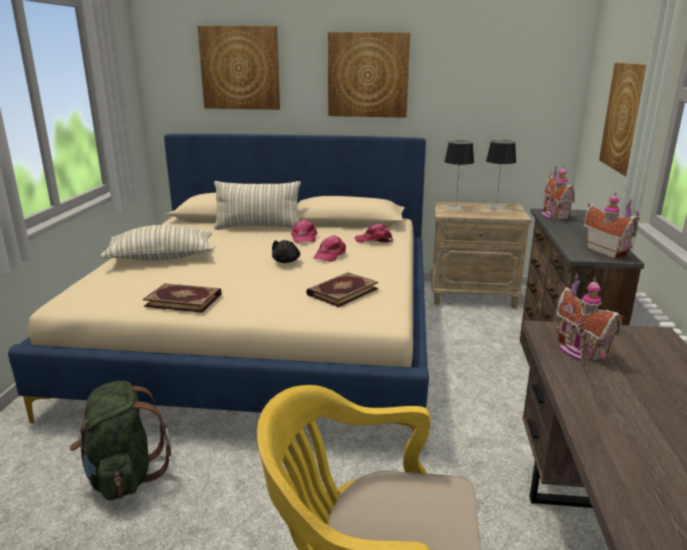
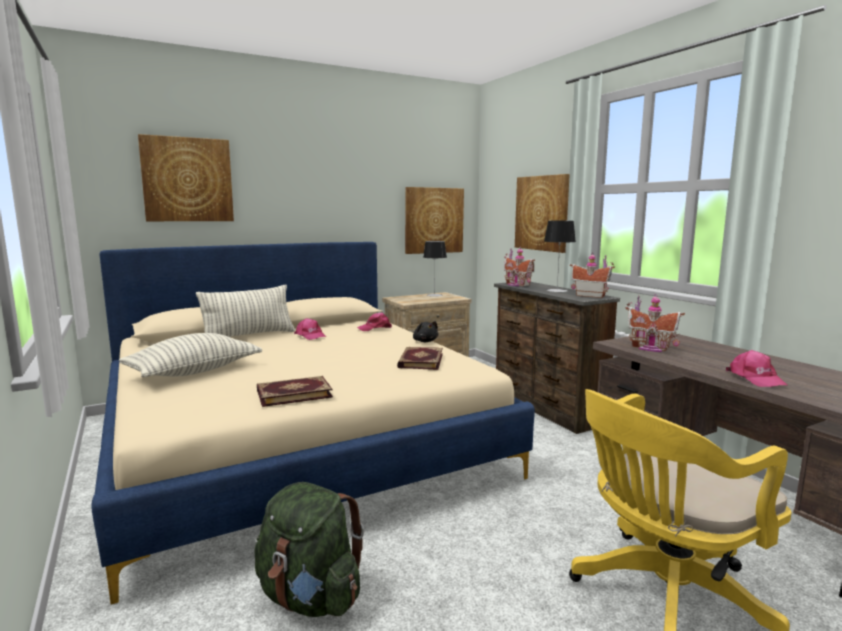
camera: 35 degrees left, 10 degrees down
(286, 261) = (330, 352): black plush toy -> black plush toy (425, 341)
(330, 255) = (360, 342): pink cap -> pink cap (755, 378)
(368, 75) = (317, 189): picture -> picture (434, 220)
(455, 208) = (407, 299): table lamp -> table lamp (557, 290)

